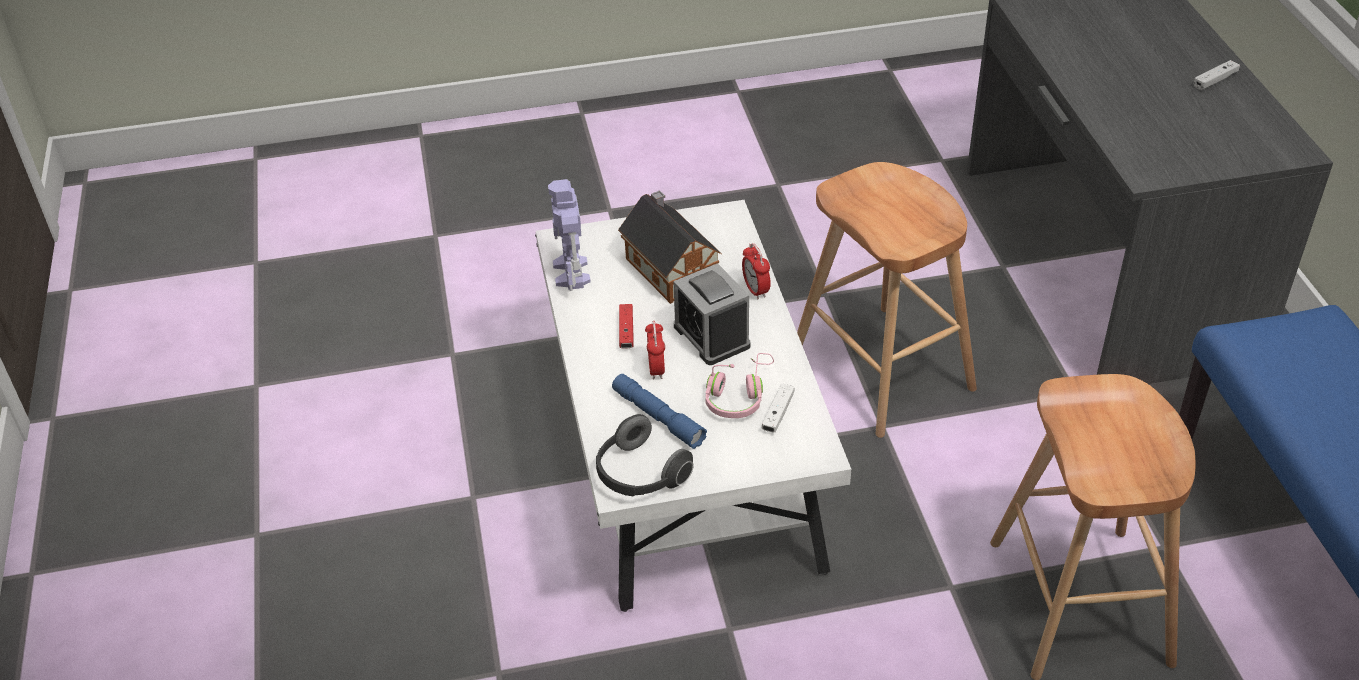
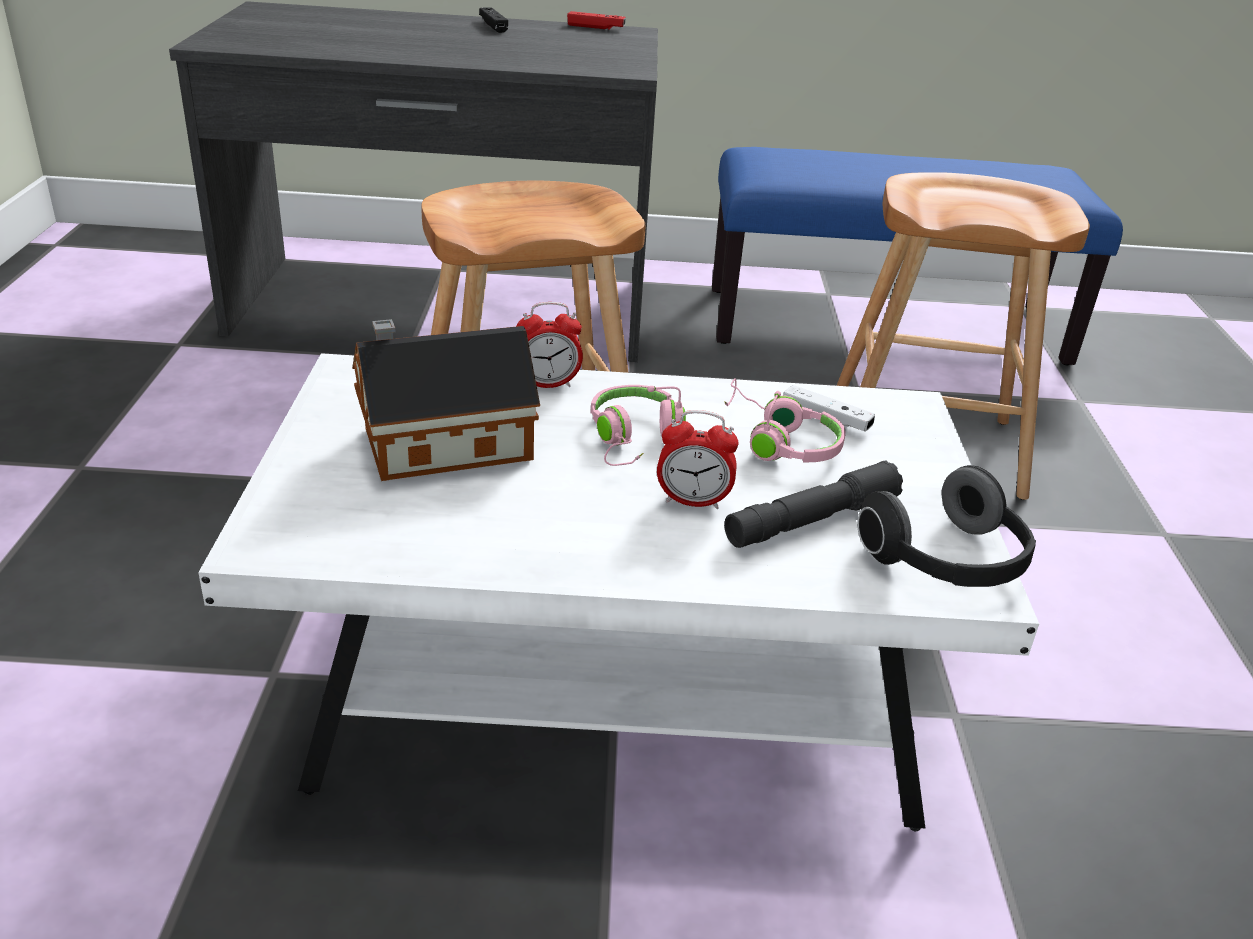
camera: 80 degrees left, 10 degrees down
(571, 273) = (377, 547): toy robot -> none
(626, 331) = (582, 514): red game controller -> red game controller (596, 27)
(658, 417) = (812, 520): blue flashlight -> grey flashlight
(711, 336) = (634, 438): alarm clock -> pink headphones
(1215, 80) = (493, 26): white game controller -> black game controller

